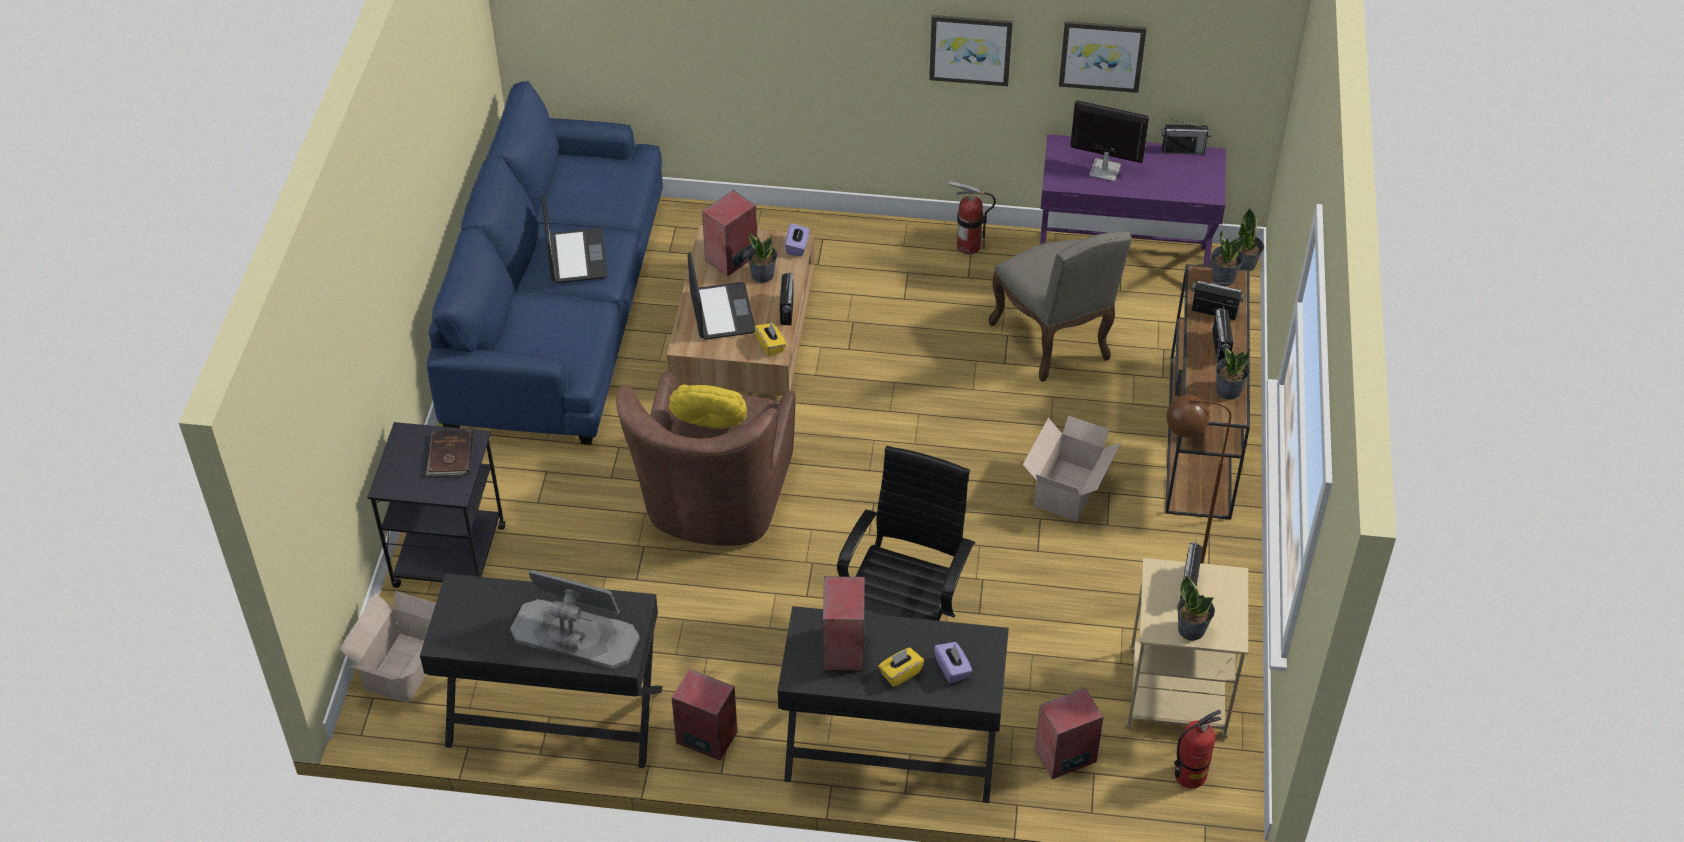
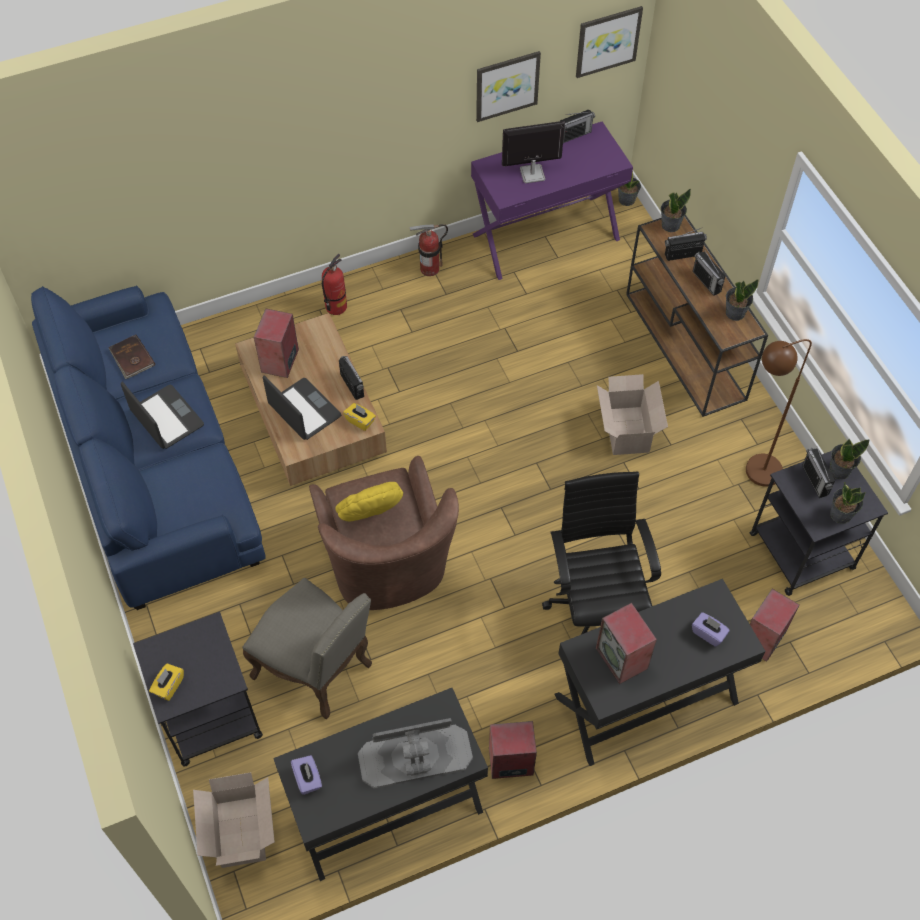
camera: 30 degrees left, 10 degrees up
(450, 455) = (201, 650): brown book -> brown book (132, 358)
(762, 275) = (313, 364): potted plant -> potted plant (839, 470)
(797, 247) = (324, 329): purple tissue box -> purple tissue box (308, 779)
(900, 673) = (675, 657): yellow tissue box -> yellow tissue box (168, 686)
(970, 49) = (405, 119): picture -> picture (607, 41)
(1054, 341) = (540, 318): grey chair -> grey chair (316, 669)
(1176, 695) = (802, 552): beige cart -> black cart
(1190, 775) = (850, 609): fire extinguisher -> fire extinguisher (336, 307)

